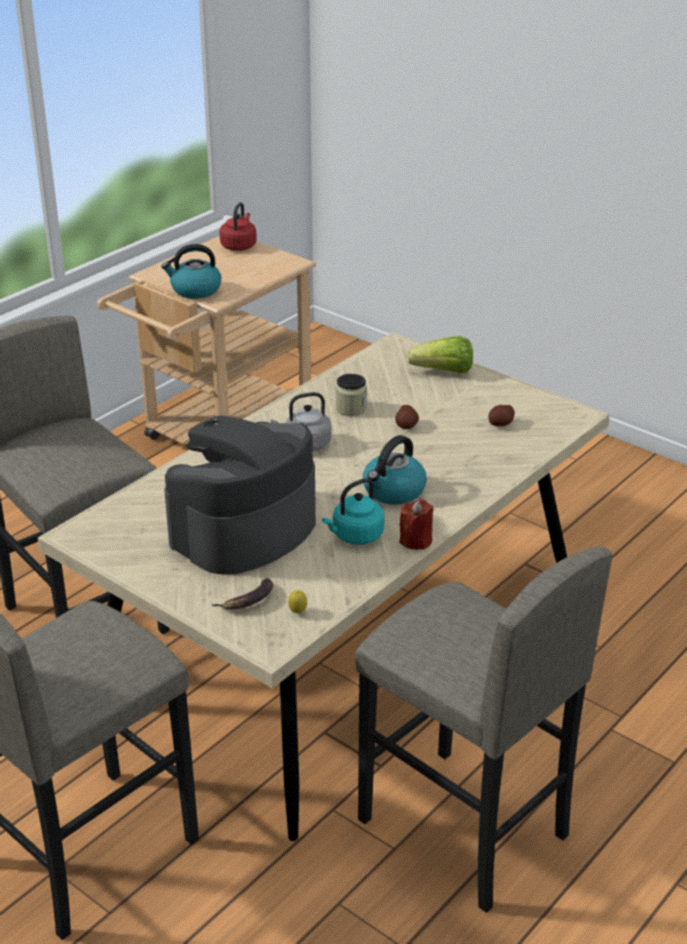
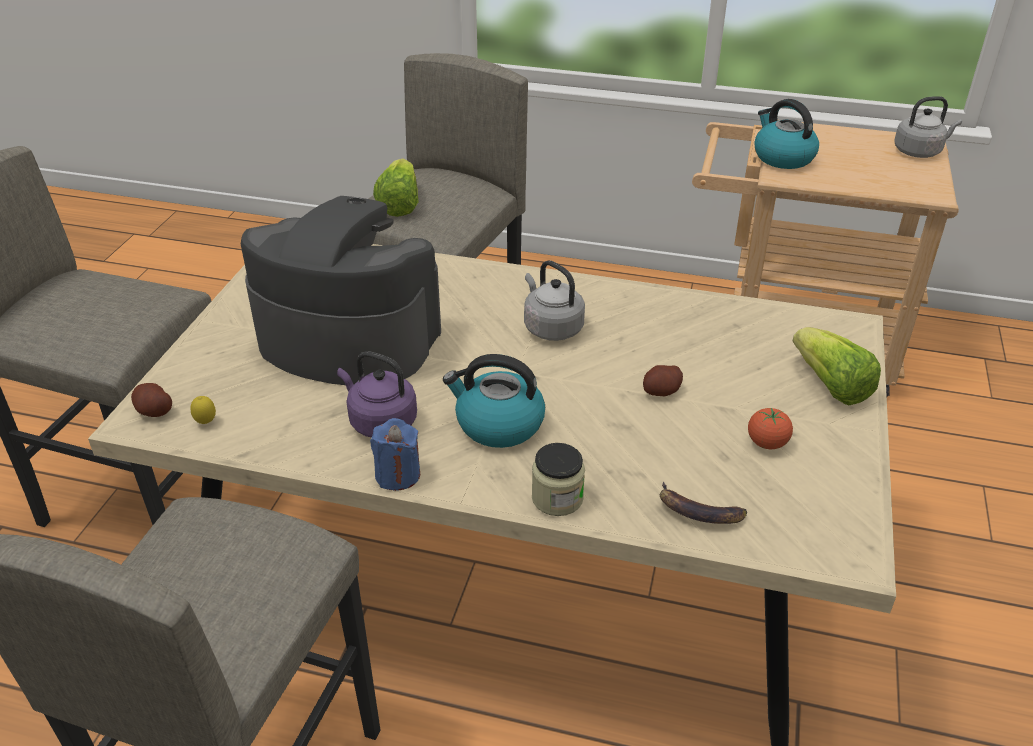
camera: 65 degrees right, 5 degrees up
(65, 466) = (399, 204): none -> lettuce
(239, 246) = (919, 151): red kettle -> grey kettle
(248, 600) = (217, 381): banana -> banana (698, 512)
(351, 408) = (660, 337): jar -> jar (557, 498)
(355, 536) = (380, 421): turquoise kettle -> purple kettle
(416, 540) = (398, 475): red candle -> blue candle
(478, 408) = (767, 443): none -> tomato
(500, 424) = (745, 477): potato -> potato (154, 411)

